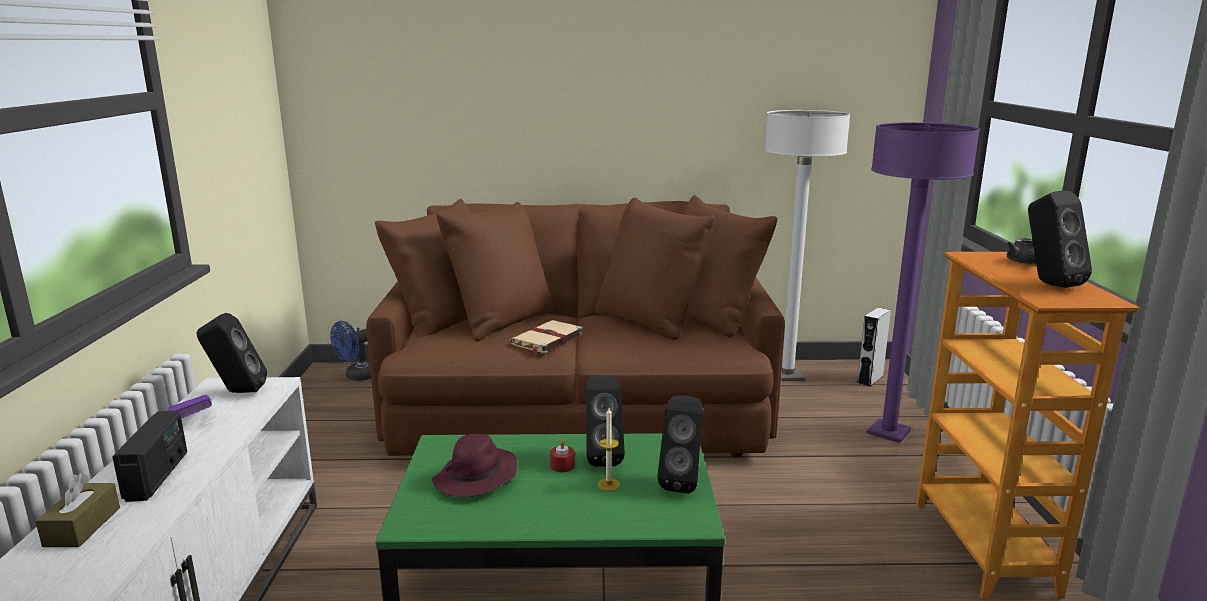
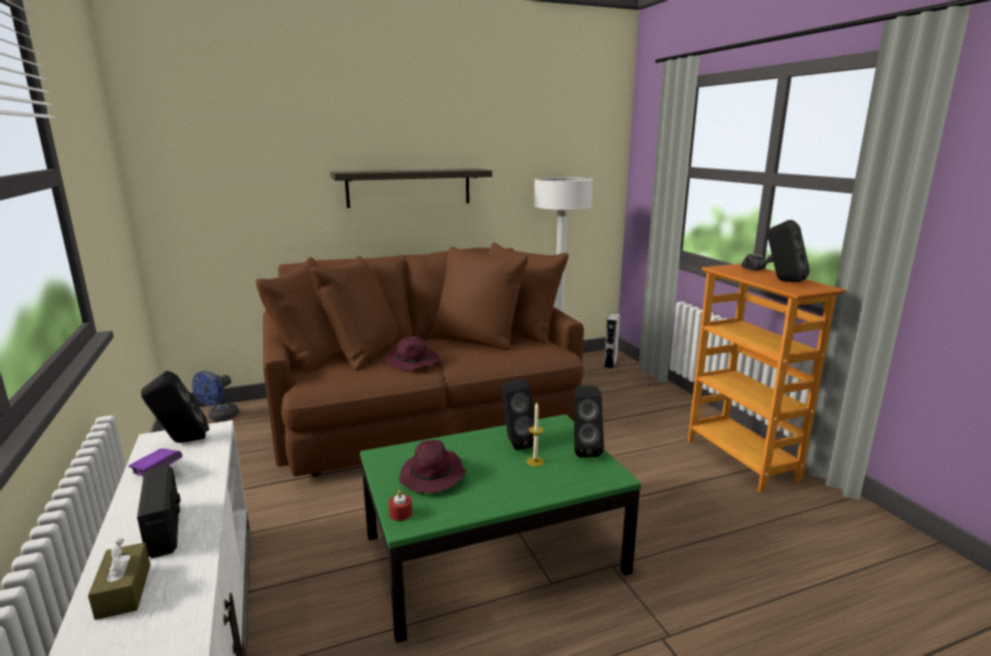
camera: 20 degrees left, 0 degrees up
(546, 339) = (413, 362): beige book -> purple hat
(562, 466) = (491, 454): red candle -> red candle (400, 513)
(598, 118) = (409, 187): none -> shelf
(888, 432) = (643, 397): purple floor lamp -> none

